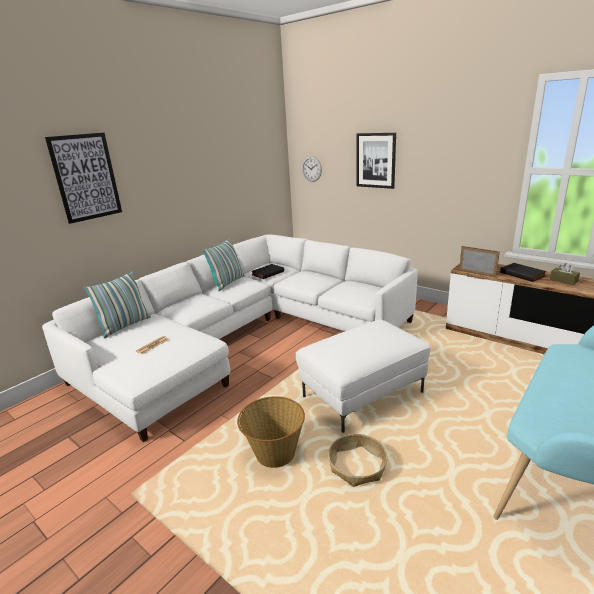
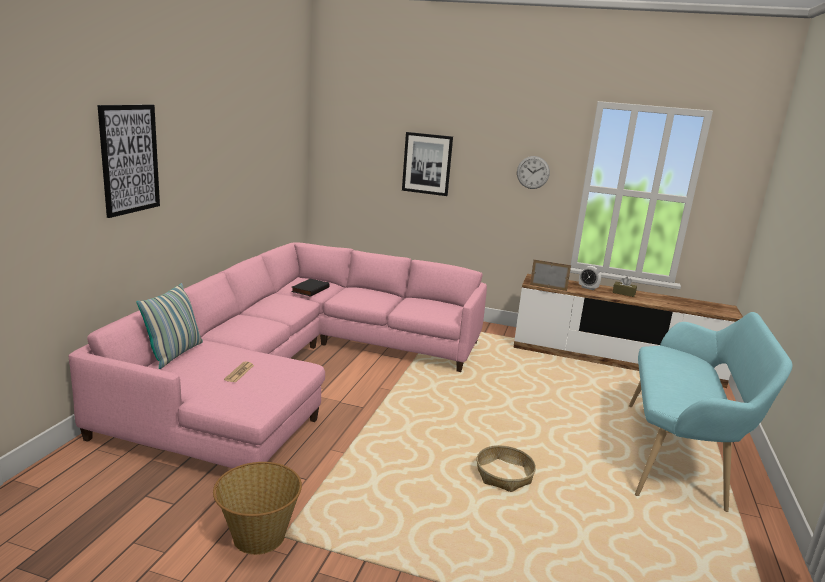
camera: 25 degrees left, 5 degrees down
(228, 283) = (268, 301): pillow -> none
(244, 337) = (296, 368): white sofa -> pink sofa
(274, 453) = (416, 477): basket -> basket (258, 536)
(311, 169) = (342, 166): wall clock -> wall clock (533, 172)
(362, 394) = (469, 414): white ottoman -> none
(523, 274) = (588, 288): black book -> alarm clock

